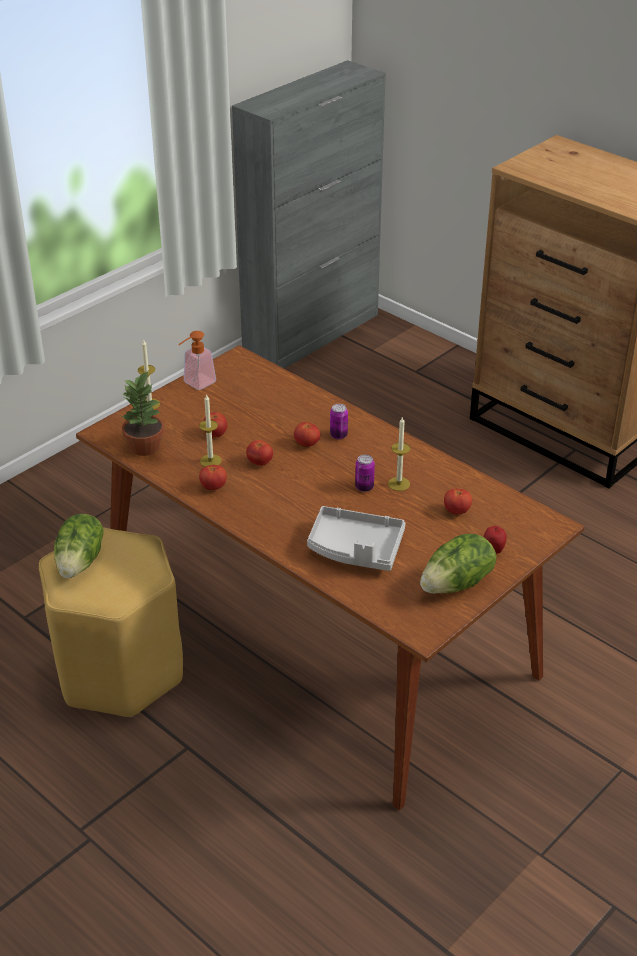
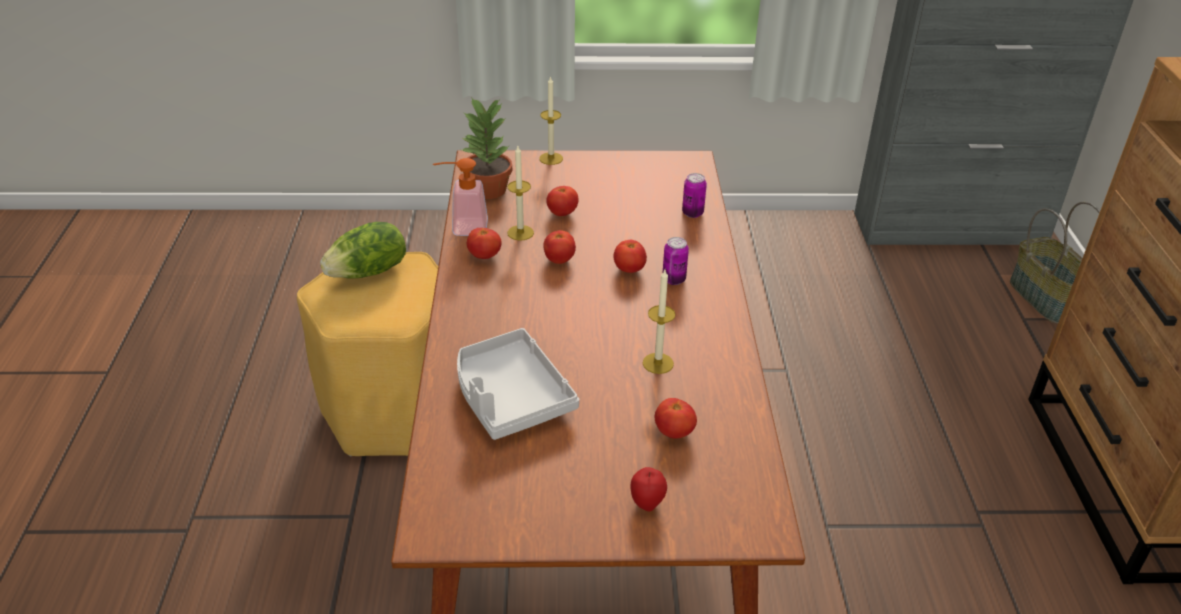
camera: 45 degrees right, 0 degrees up
(195, 384) = (616, 163): soap dispenser -> soap dispenser (462, 228)
(364, 487) = (617, 343): can -> can (692, 213)
(414, 351) = (1046, 299): none -> basket
(457, 584) = (549, 510): lettuce -> none

